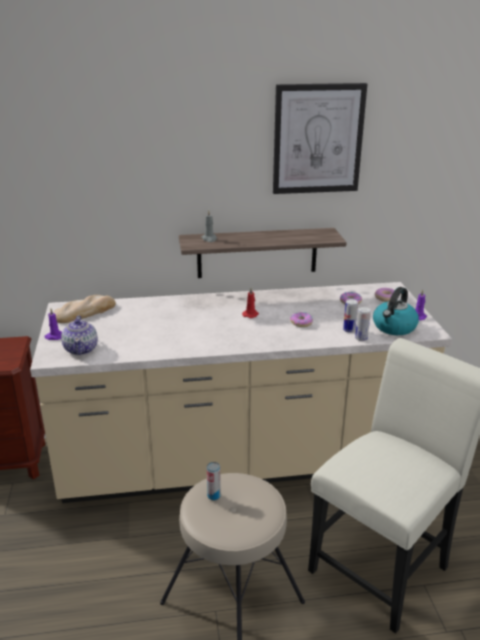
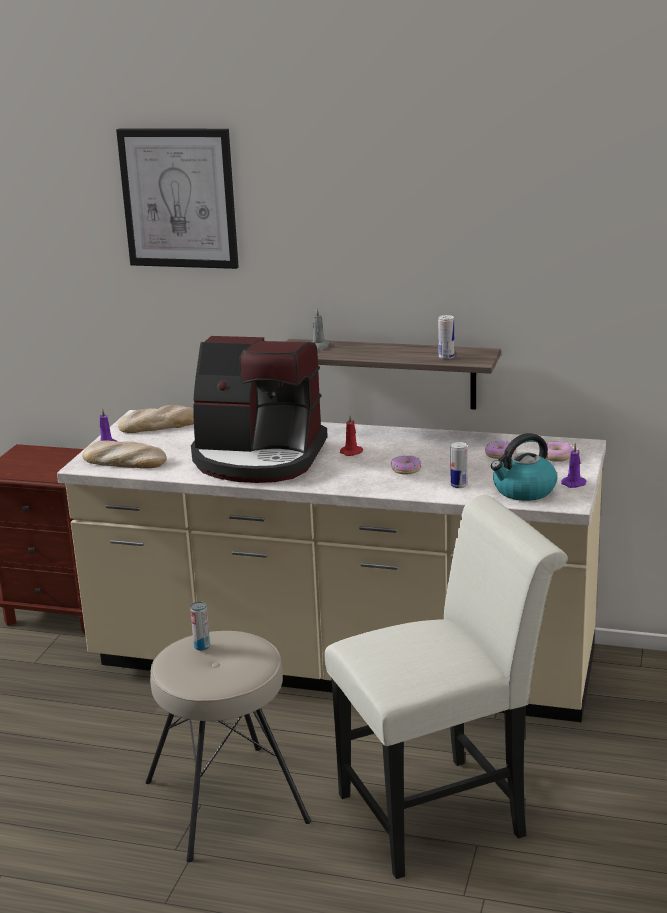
camera: 25 degrees right, 5 degrees down
(81, 349) = (124, 461): teapot -> bread
(187, 330) = (258, 458): none -> coffee machine
(318, 139) = (469, 224): picture -> picture (179, 198)
(361, 338) = (463, 497): can -> can (446, 357)

